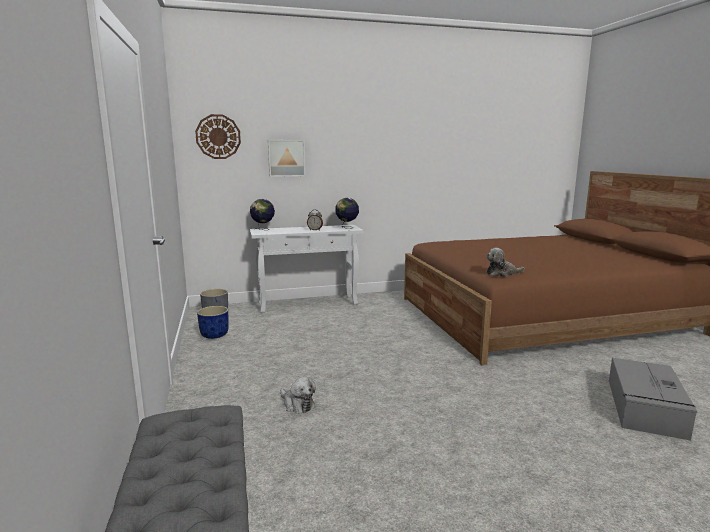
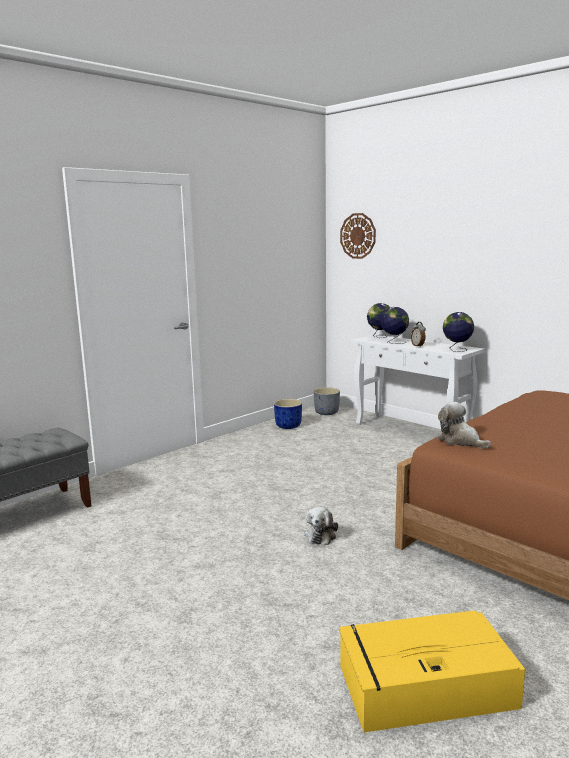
camera: 60 degrees right, 0 degrees up
(286, 158) = (416, 259): picture -> none
(289, 231) = (394, 342): none -> globe
(297, 404) = (211, 487): plush toy -> plush toy (321, 535)
(645, 408) = (423, 686): grey storage box -> yellow storage box

